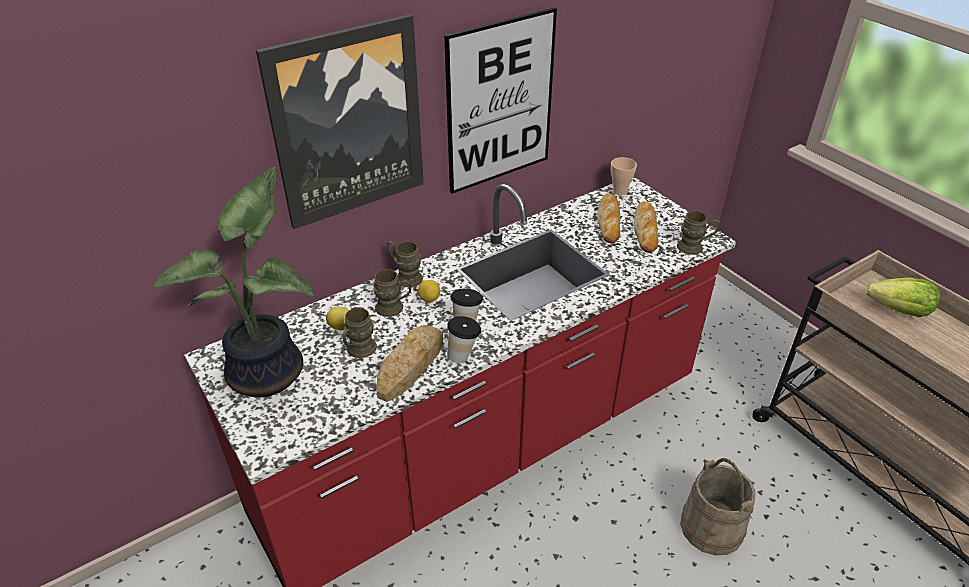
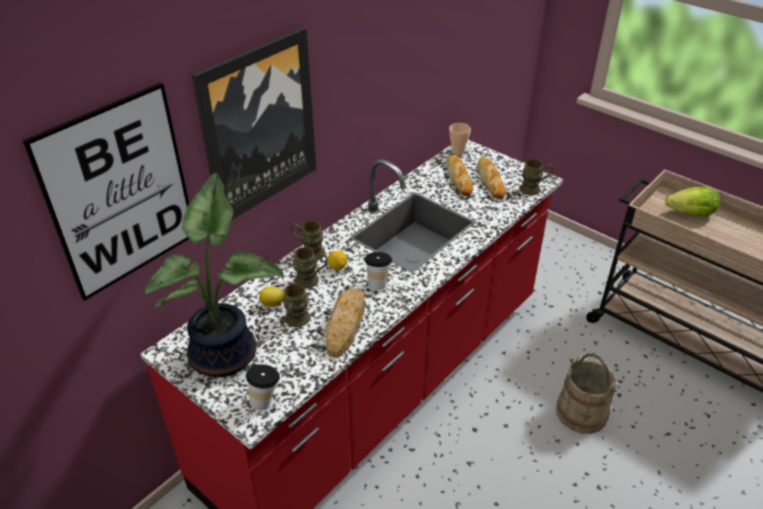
camera: 15 degrees left, 0 degrees up
(463, 355) = (386, 308): cup -> cup (265, 400)
(500, 103) = (367, 91): picture -> picture (120, 193)

